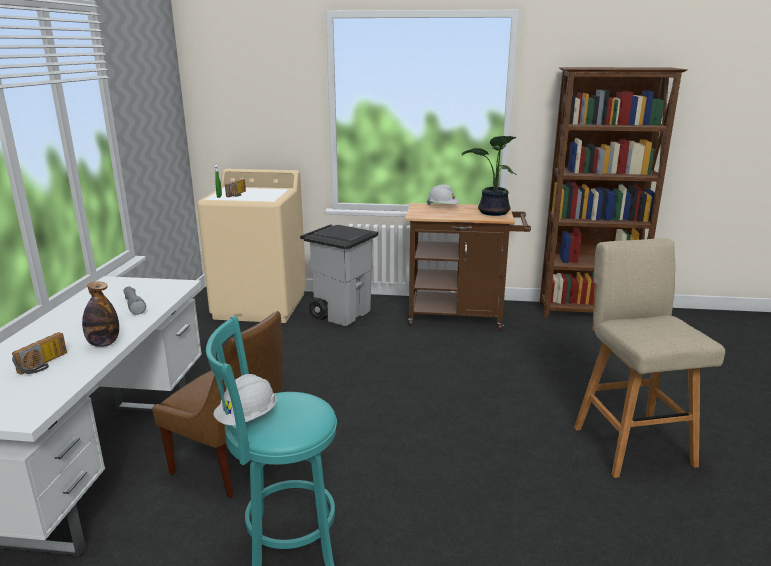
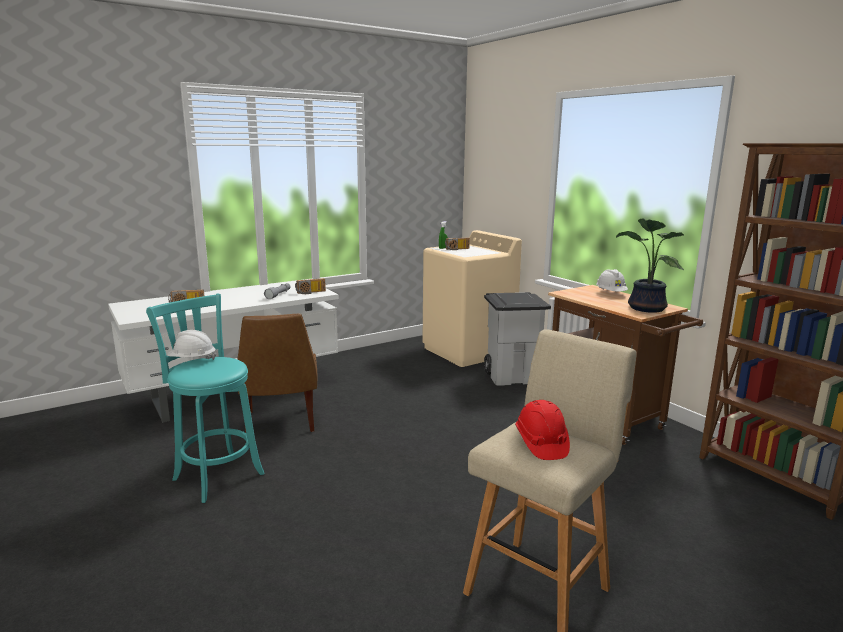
camera: 50 degrees right, 5 degrees down
(104, 343) = (223, 305): bottle -> none
(164, 289) = (311, 292): none -> radio
(660, 329) = (541, 444): none -> red hard hat

